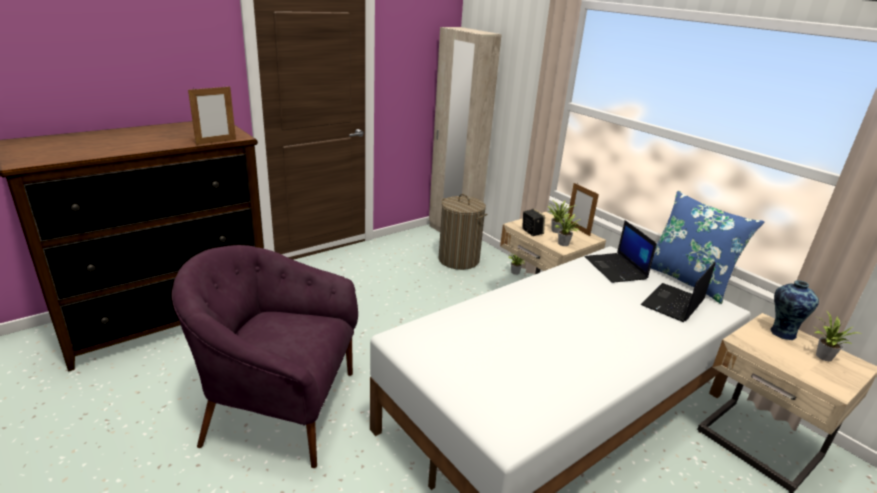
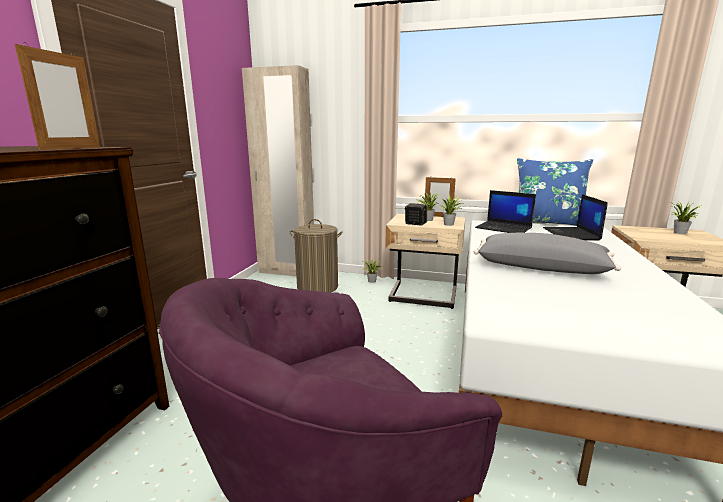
camera: 35 degrees left, 10 degrees down
(535, 321) = (541, 267): none -> grey pillow
(781, 332) = (641, 229): vase -> none

